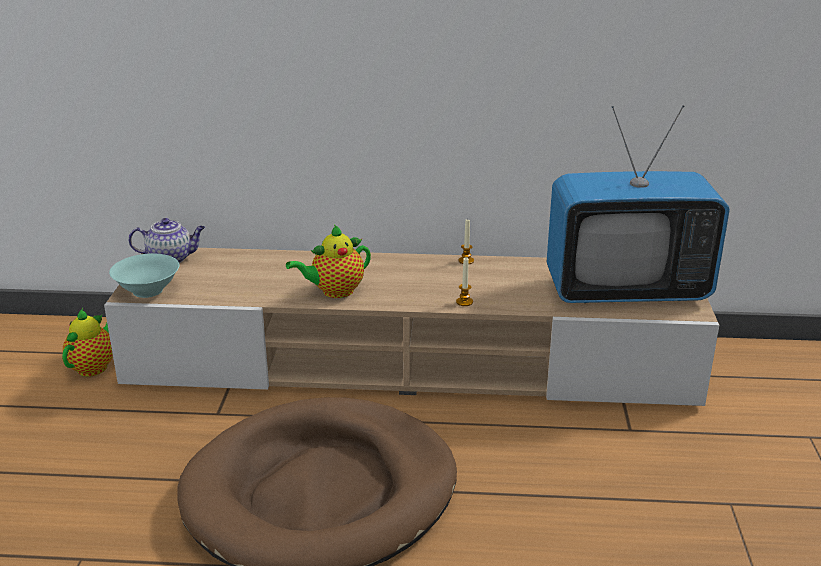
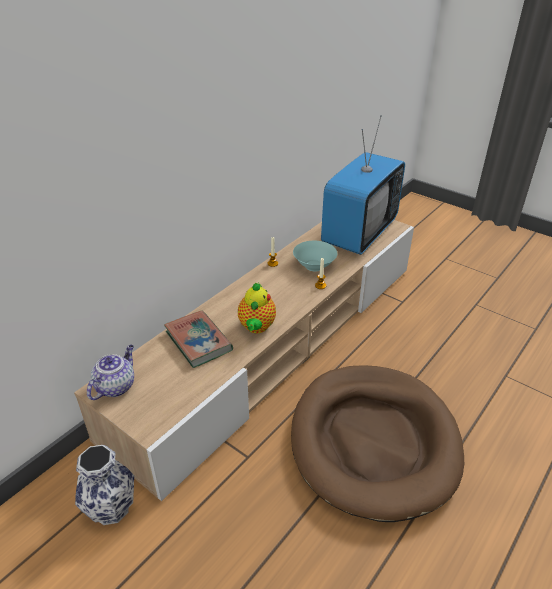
camera: 55 degrees left, 10 degrees up
(95, 366) = (112, 509): teapot -> vase
(147, 290) = (154, 418): turquoise bowl -> turquoise bowl (314, 266)
(275, 271) = (198, 341): none -> book

